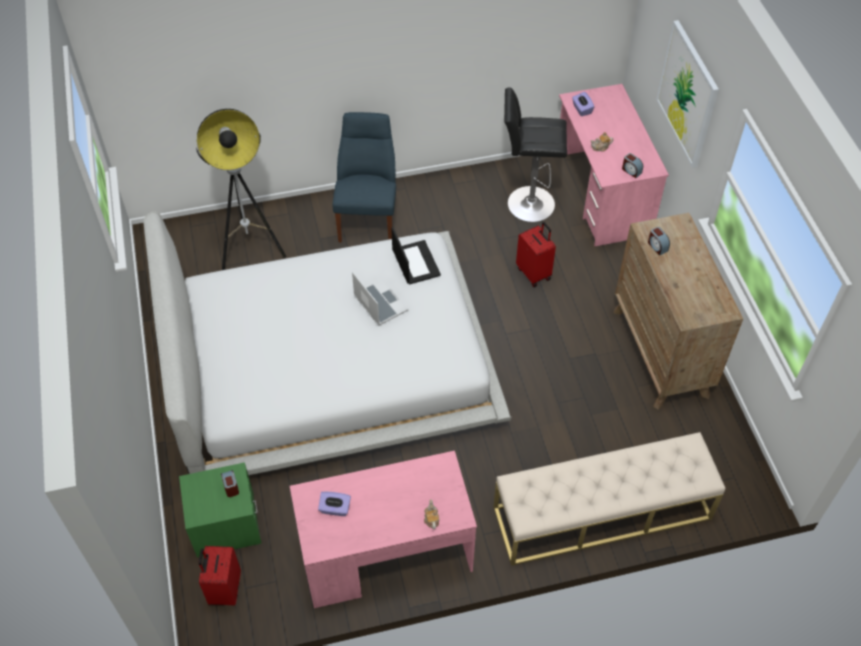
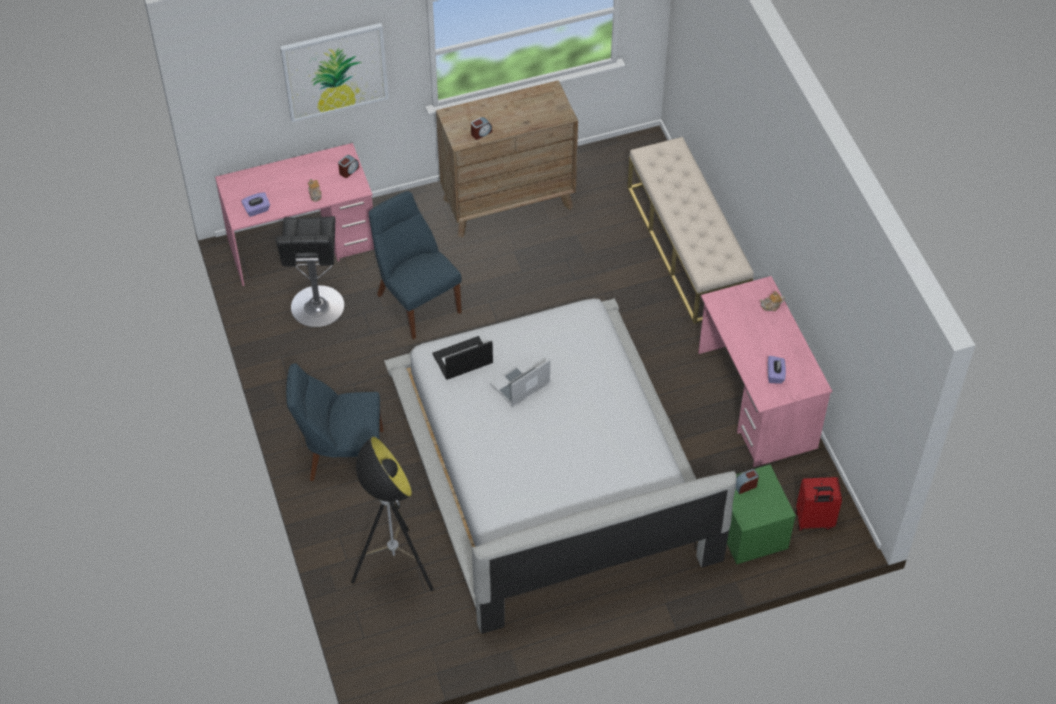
camera: 95 degrees left, 0 degrees up
(534, 273) = (416, 301): red suitcase -> blue chair

